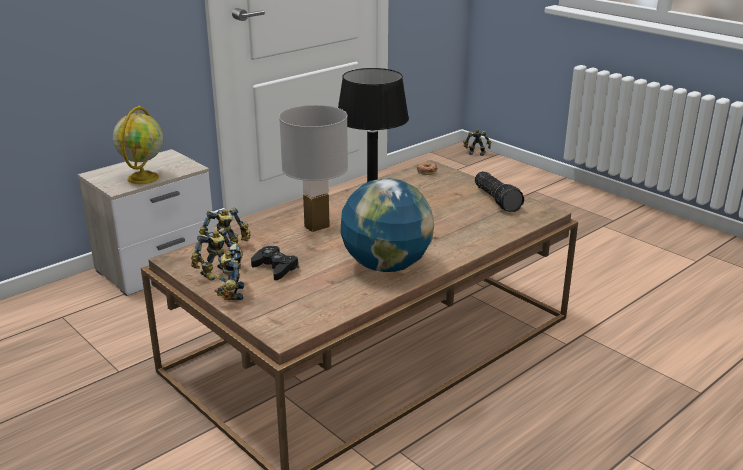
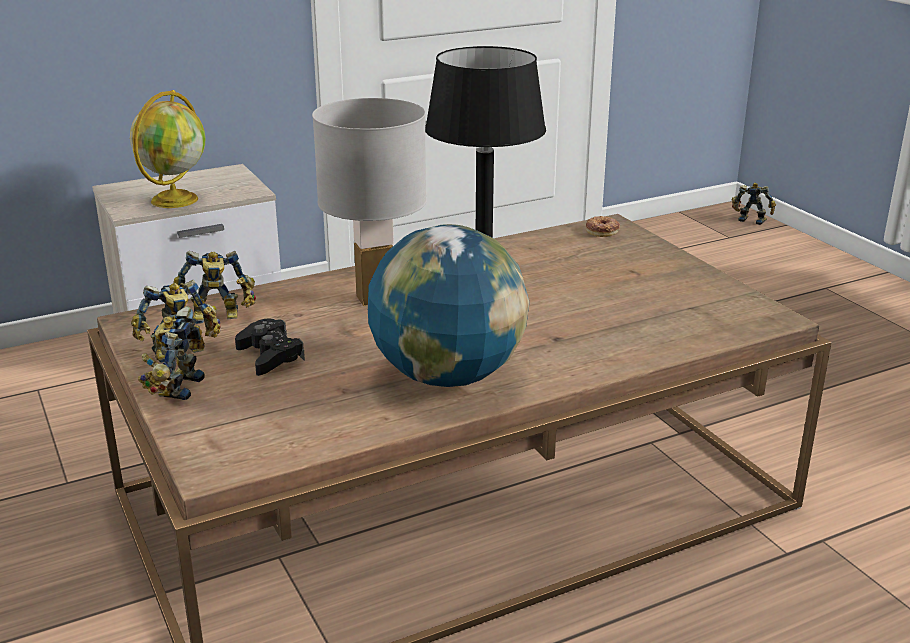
camera: 15 degrees right, 0 degrees up
(498, 199) = (697, 288): flashlight -> none

